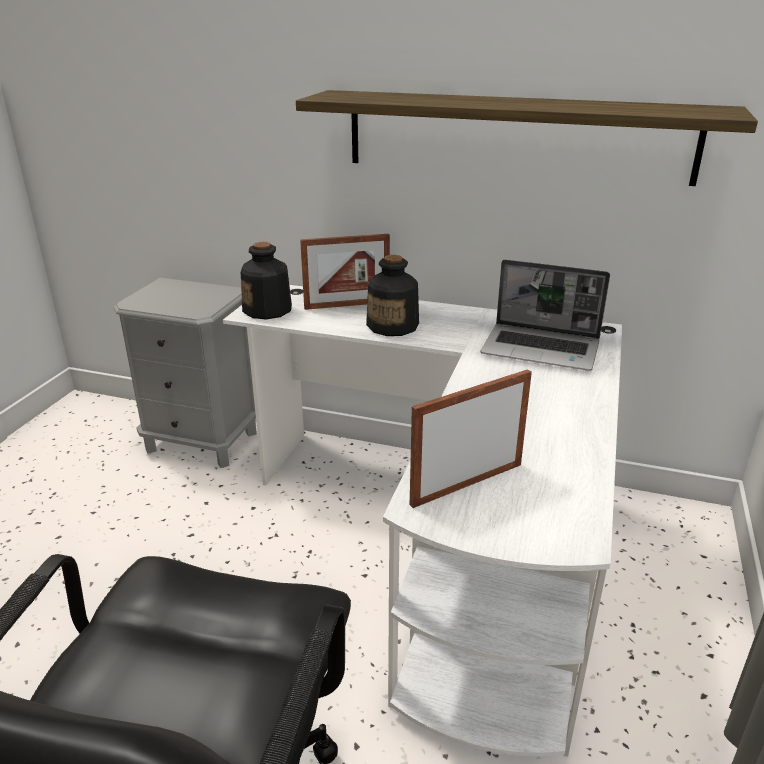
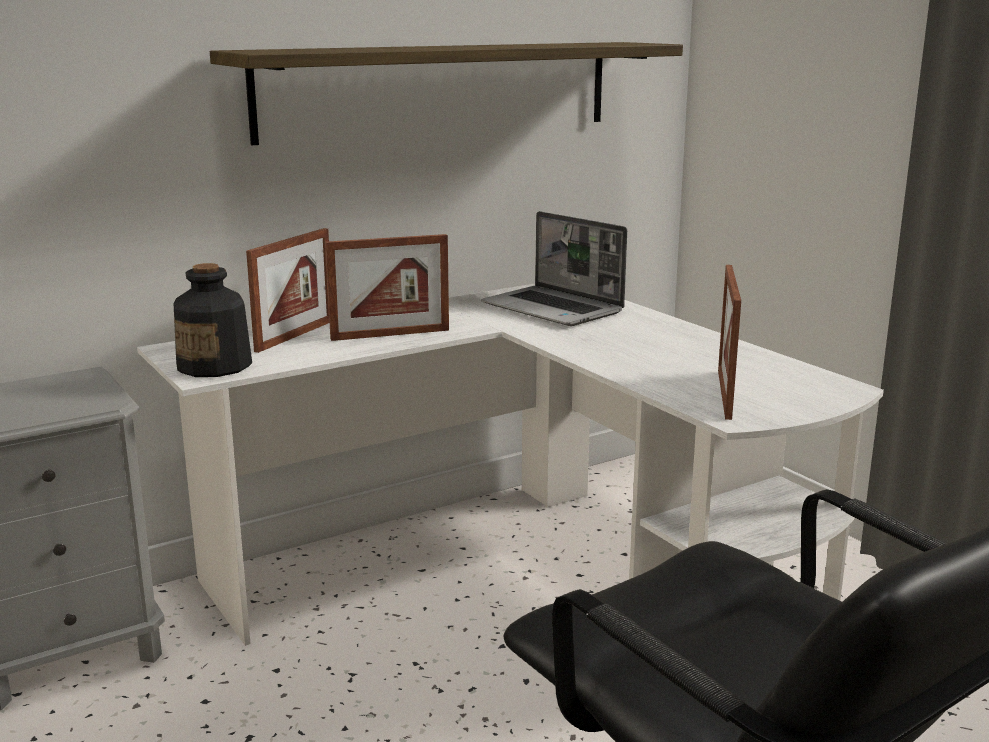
camera: 50 degrees left, 10 degrees down
(393, 326) = (390, 334): bottle -> picture frame
(542, 349) = (554, 309): laptop -> laptop turned 75 degrees clockwise

